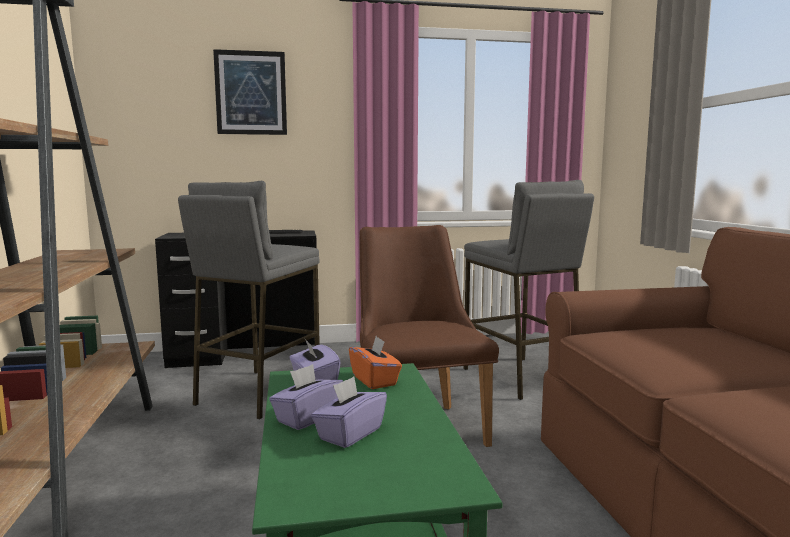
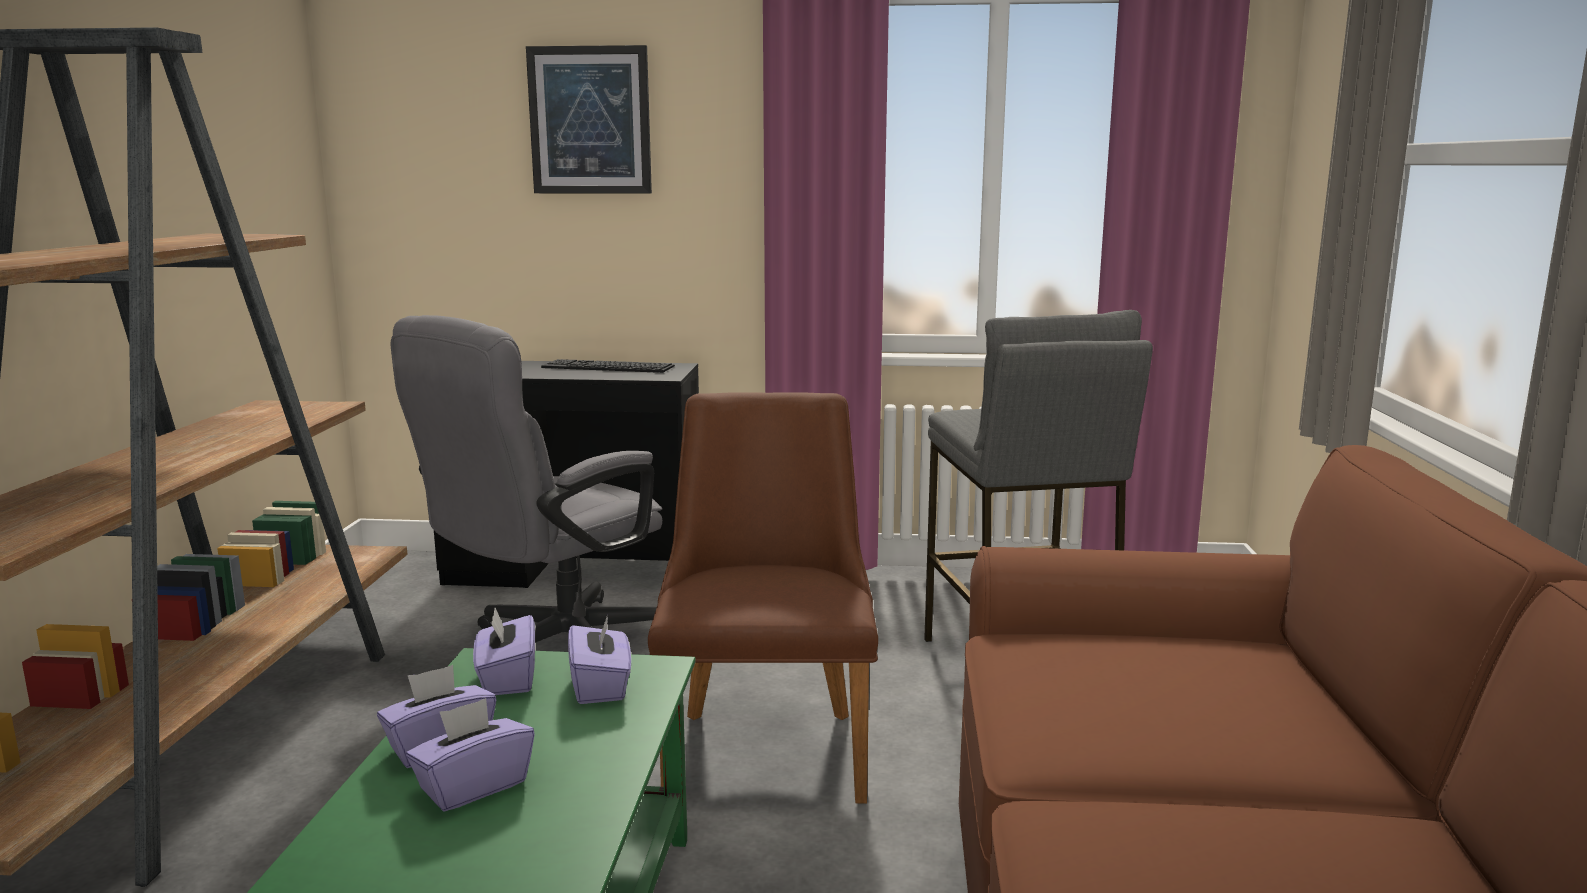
camera: 15 degrees right, 5 degrees up
(257, 393) = (551, 649): grey stool -> grey office chair
(375, 380) = (601, 686): orange tissue box -> purple tissue box

